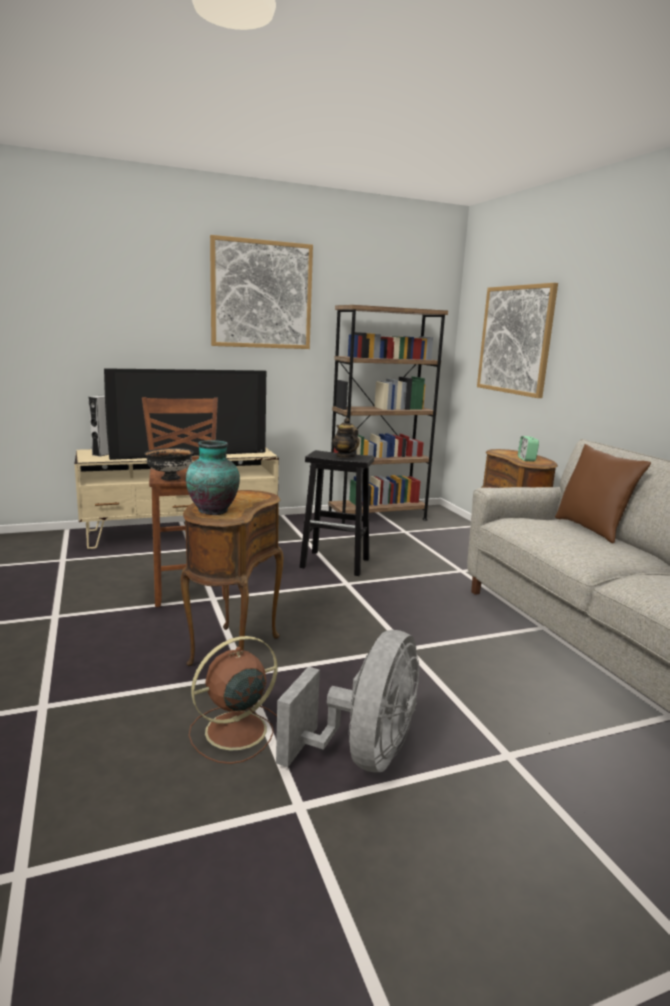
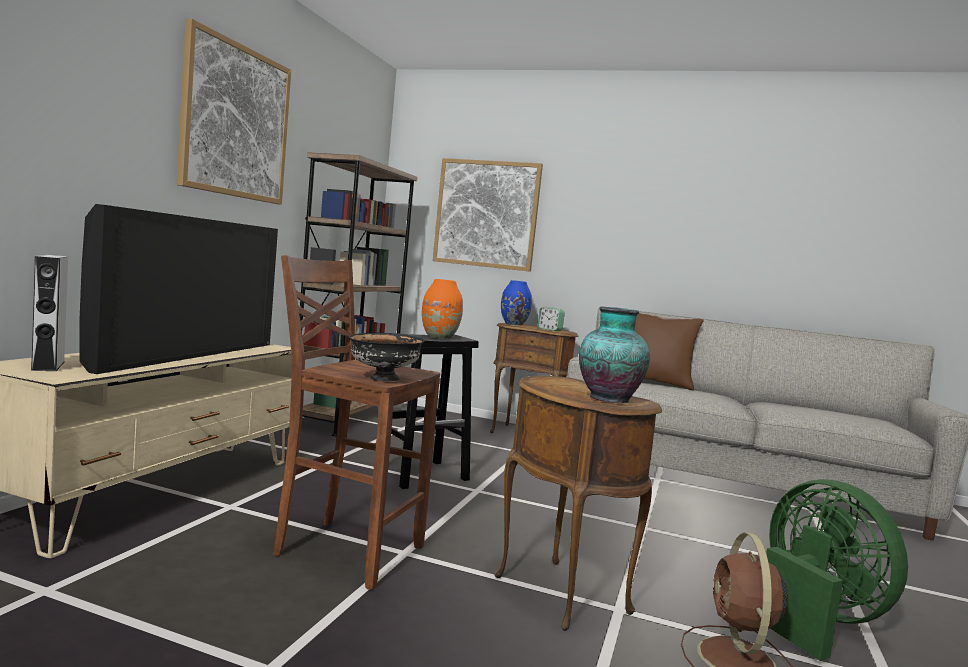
camera: 50 degrees left, 10 degrees down
(345, 456) = (439, 337): teapot -> orange vase
(362, 754) = (814, 619): grey fan -> green fan
(507, 451) = (514, 324): none -> blue vase

